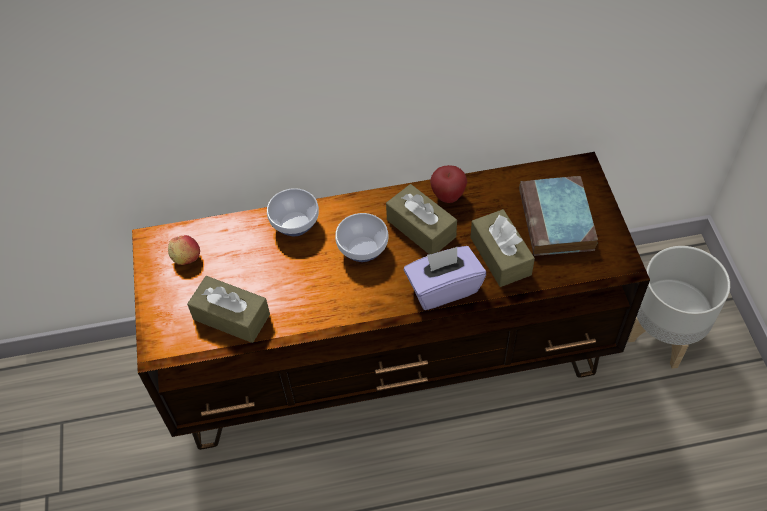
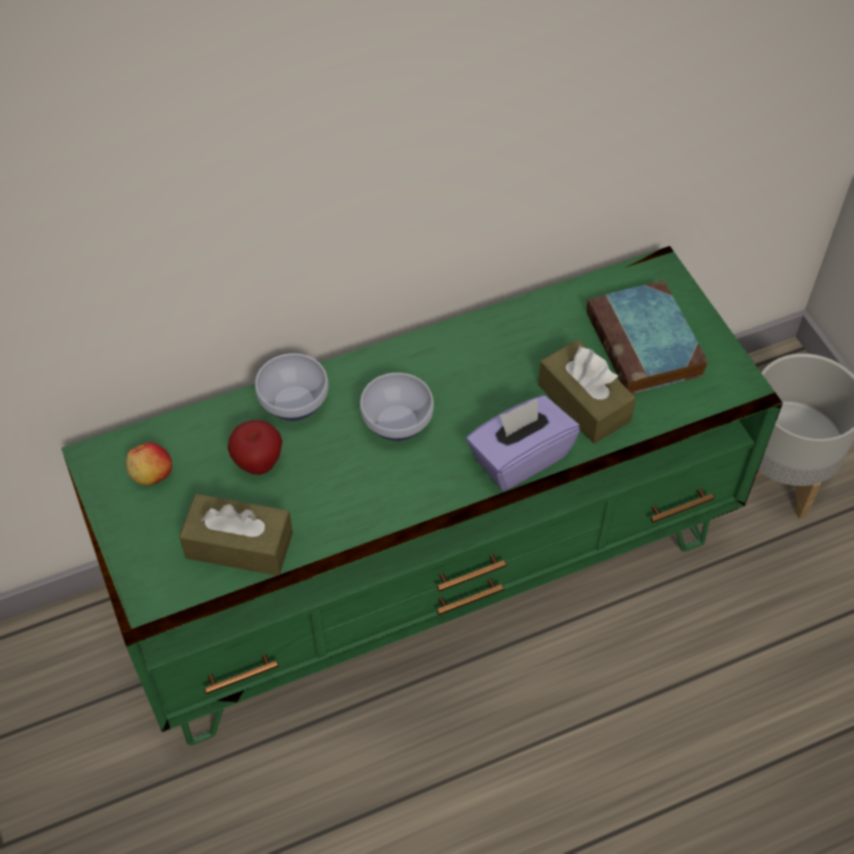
camera: 15 degrees left, 0 degrees up
(390, 360) = (428, 572): brown tv stand -> green tv stand
(421, 228) = (468, 382): brown tissue box -> none
(448, 196) = (493, 334): apple -> apple (258, 464)

